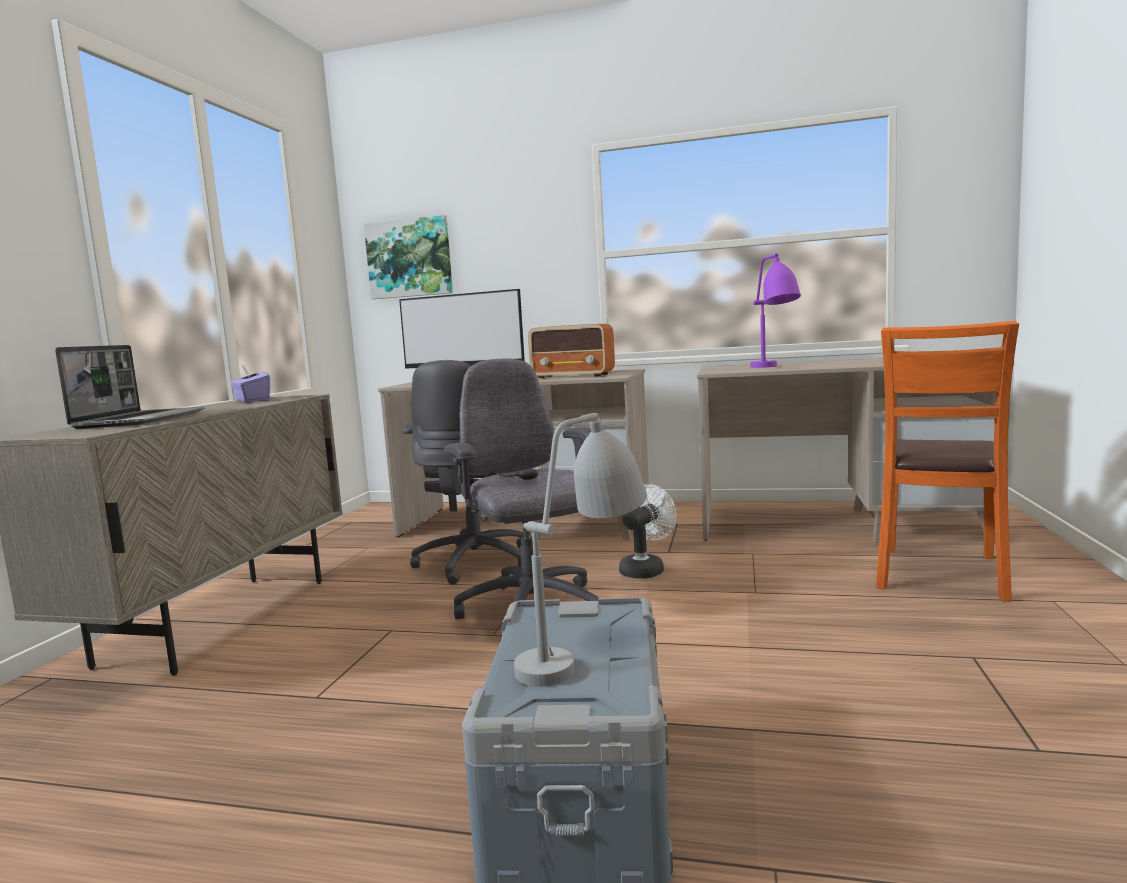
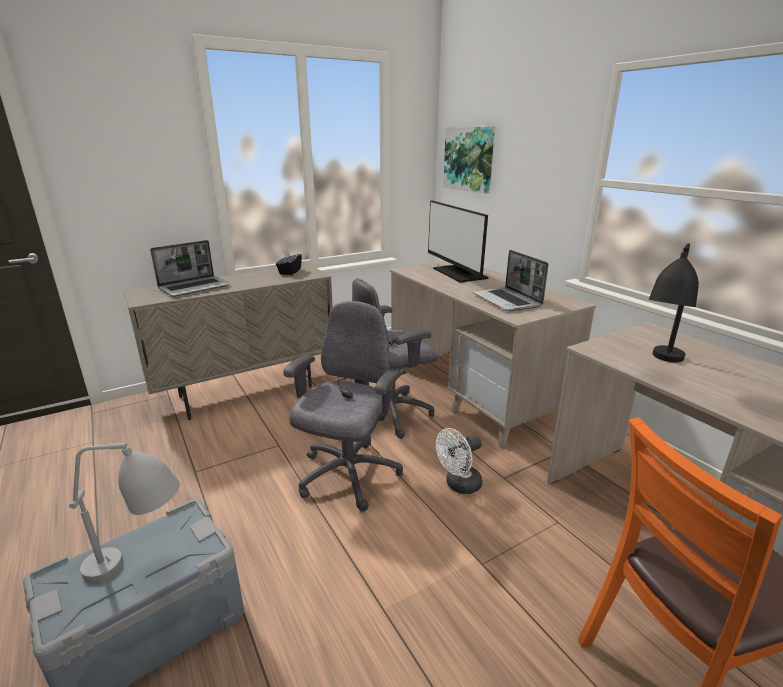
camera: 45 degrees right, 15 degrees up
(252, 400) = (289, 272): purple tissue box -> black tissue box
(574, 376) = (507, 301): radio -> laptop
(645, 569) = (459, 485): white fan -> white fan turned 150 degrees clockwise
(774, 368) = (660, 367): purple table lamp -> black table lamp

